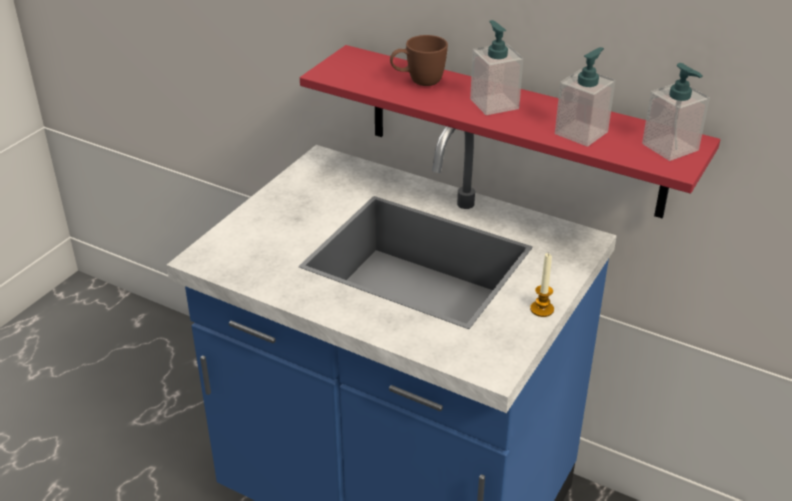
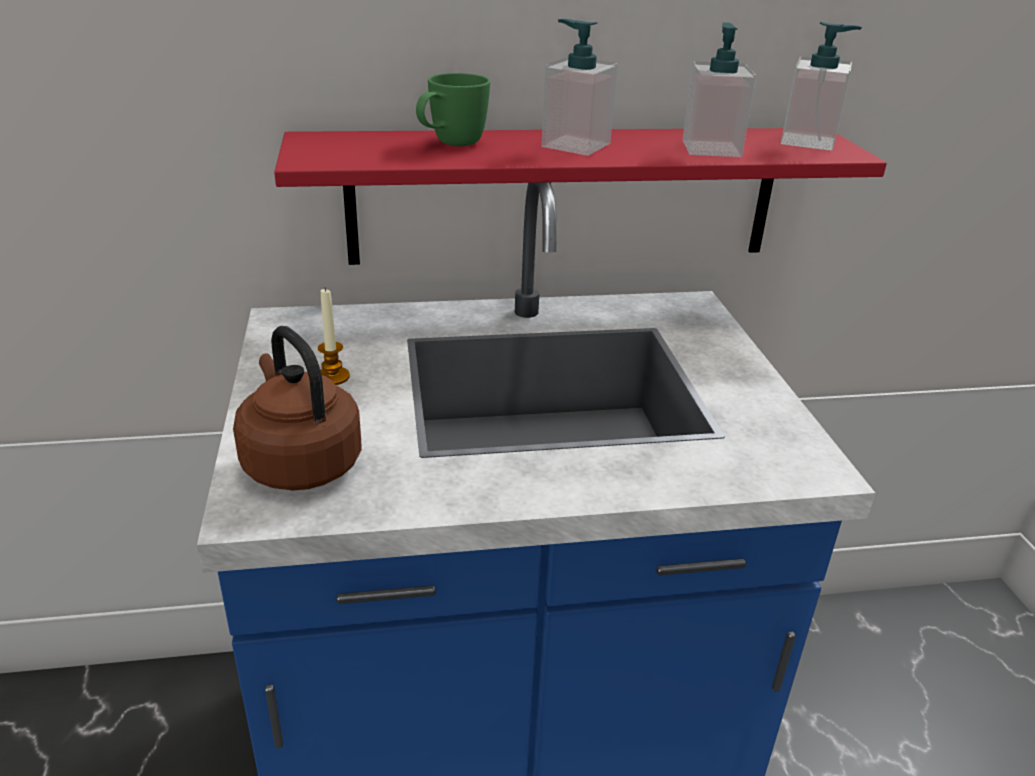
camera: 40 degrees left, 5 degrees down
(243, 245) = (299, 462): none -> brown kettle
(418, 82) = (450, 145): brown mug -> green mug
(542, 309) = (760, 384): candle -> candle (333, 377)

